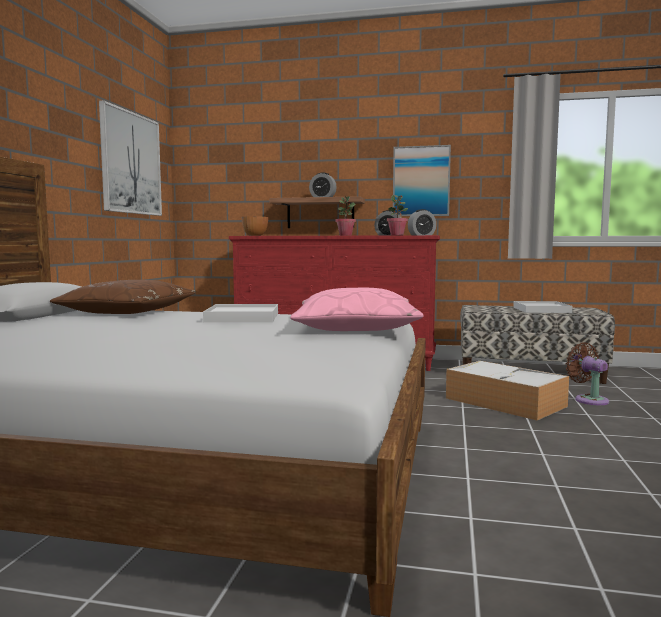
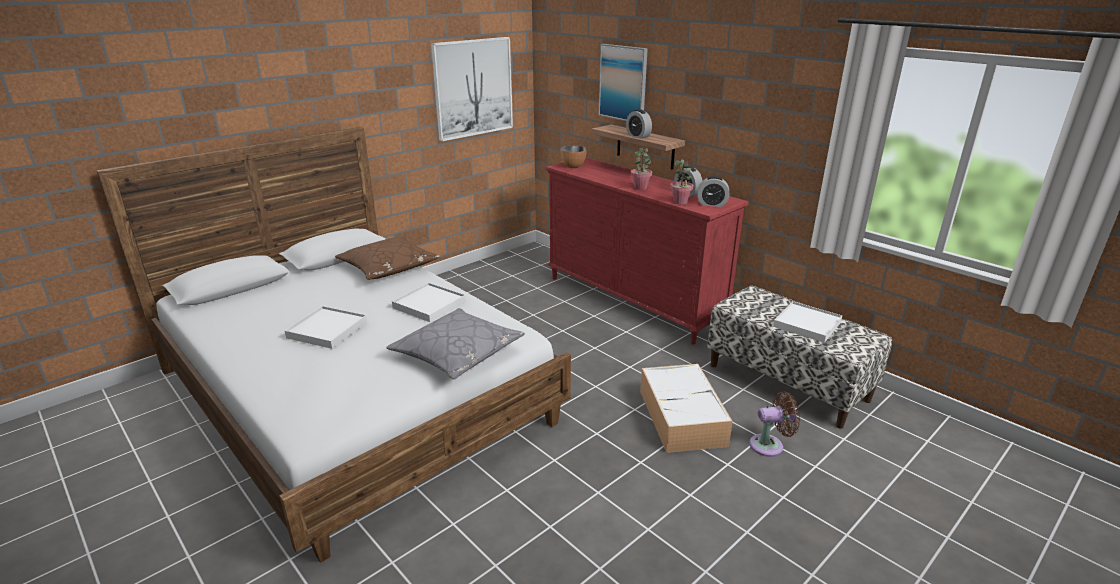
camera: 35 degrees right, 20 degrees up
(157, 334) = (327, 330): none -> white tray
(355, 327) = (457, 353): pink pillow -> grey pillow
(421, 181) = (740, 133): picture -> picture (623, 83)
(588, 400) = (770, 445): brown fan -> brown fan turned 75 degrees clockwise

